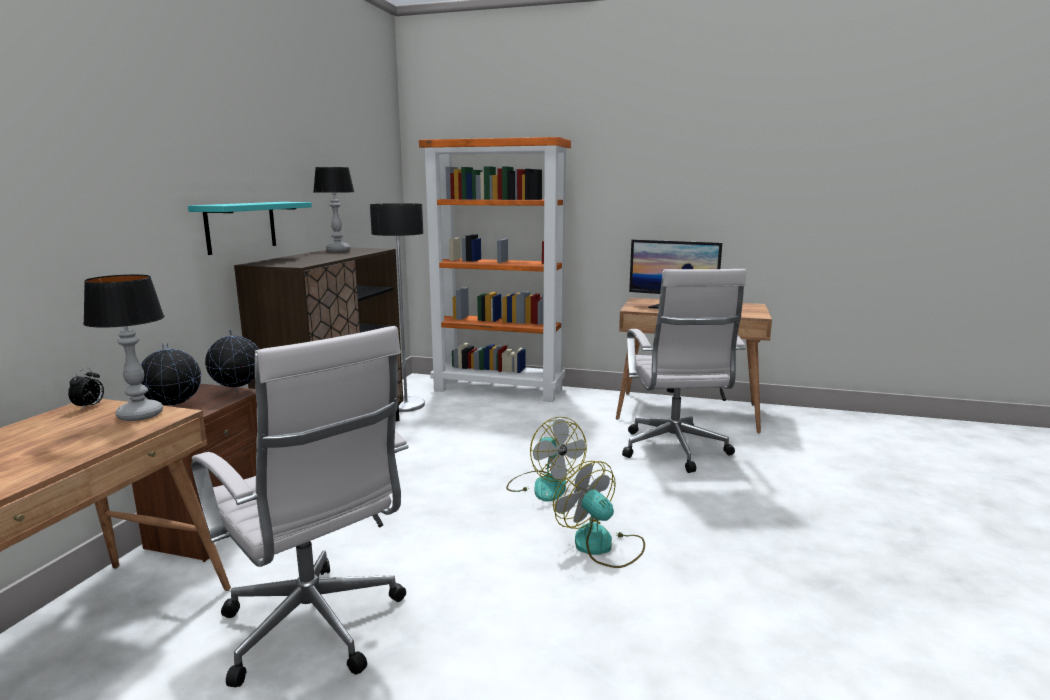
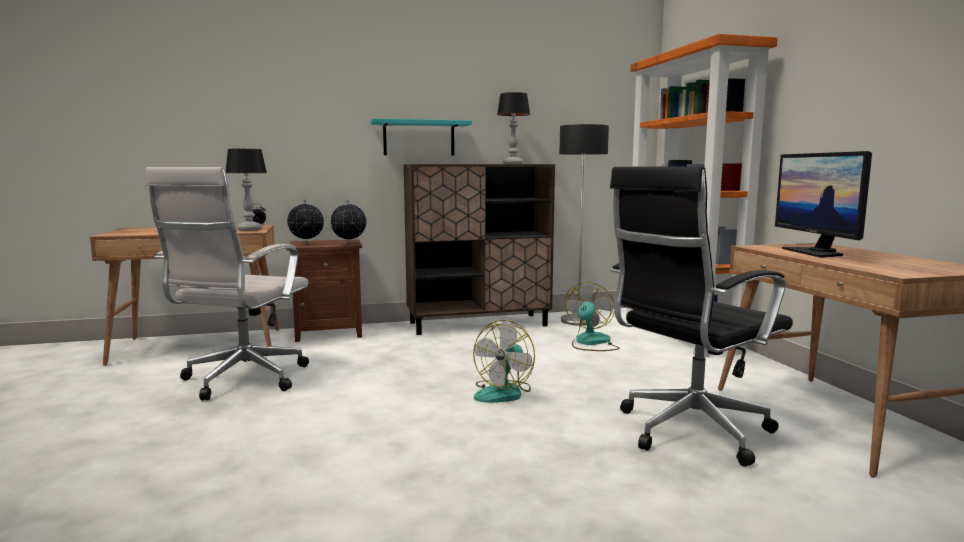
camera: 60 degrees right, 5 degrees down
(601, 546) = (417, 435): fan -> fan (591, 343)
(675, 451) = (688, 432): white office chair -> black office chair

